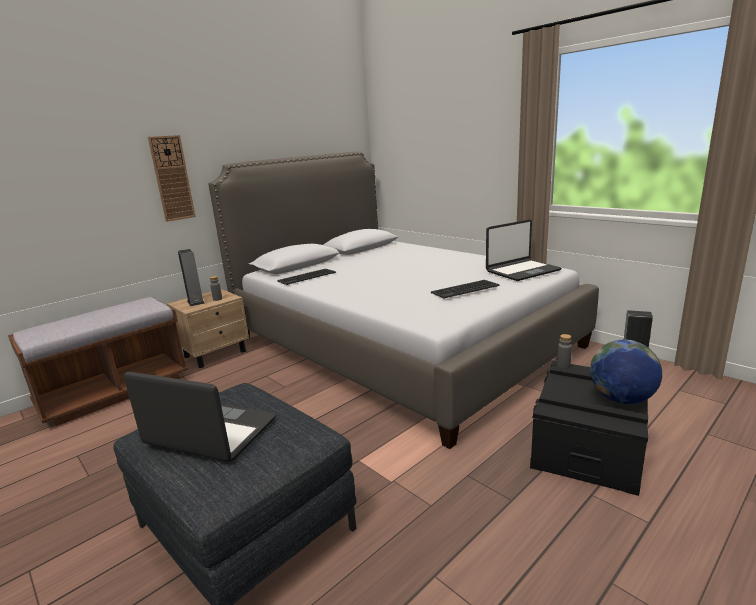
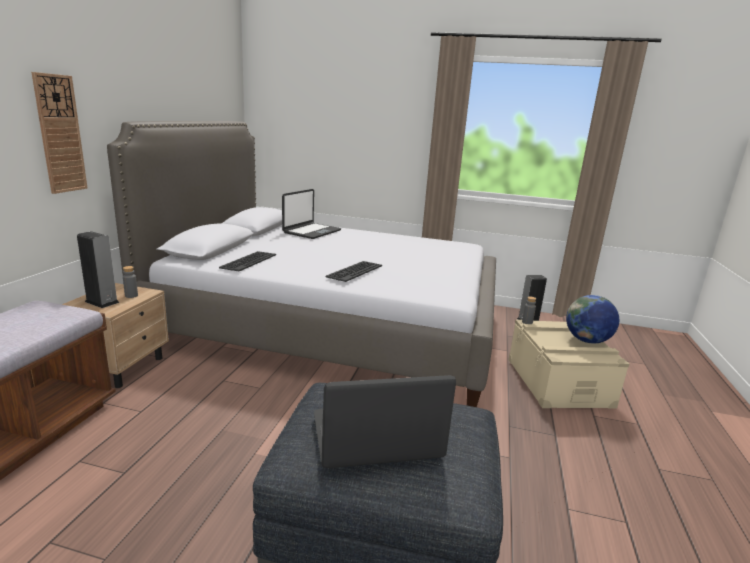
camera: 35 degrees left, 0 degrees up
(464, 289) = (430, 265): keyboard -> keyboard (354, 271)
(522, 271) = (447, 247): laptop -> laptop (311, 231)
(588, 446) = (558, 382): black storage box -> beige storage box

